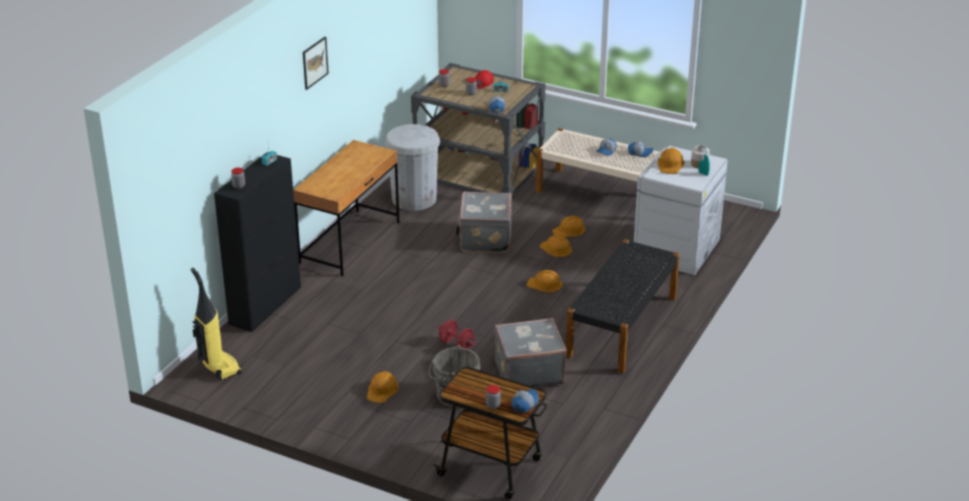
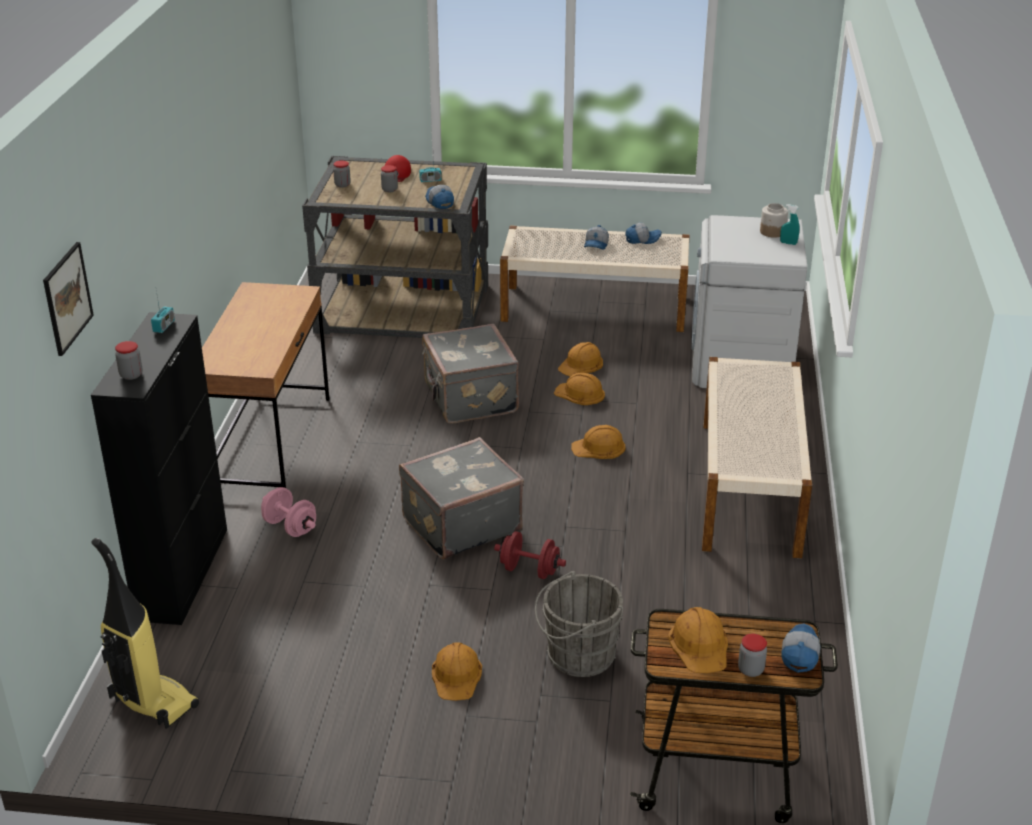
camera: 20 degrees left, 0 degrees up
(314, 62) = (186, 155): picture -> picture (67, 298)
(336, 292) = (290, 527): none -> pink dumbbell
(414, 199) = (332, 362): white trash can -> none
(528, 371) = (664, 587): grey suitcase -> grey suitcase (460, 524)
(622, 326) = (750, 487): black bench -> beige bench
(670, 164) = (735, 238): orange hard hat -> orange hard hat (700, 645)

